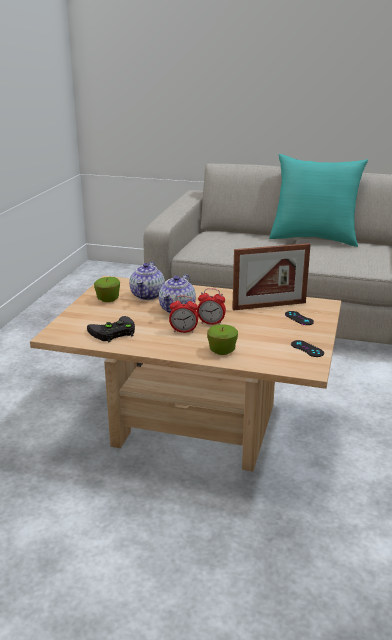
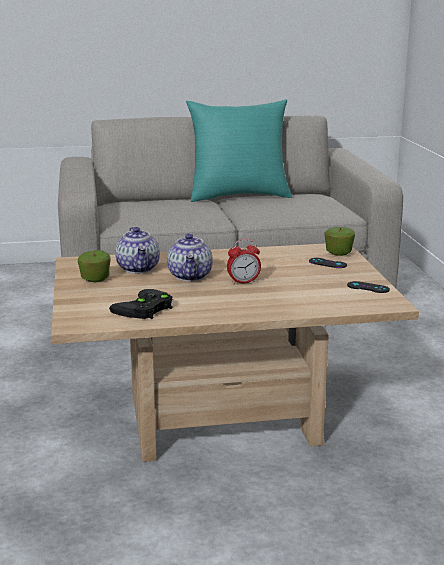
camera: 25 degrees left, 5 degrees down
(183, 331) = (223, 294): alarm clock -> none
(222, 351) = (287, 304): apple -> apple (338, 253)
(269, 306) = (284, 257): picture frame -> none

